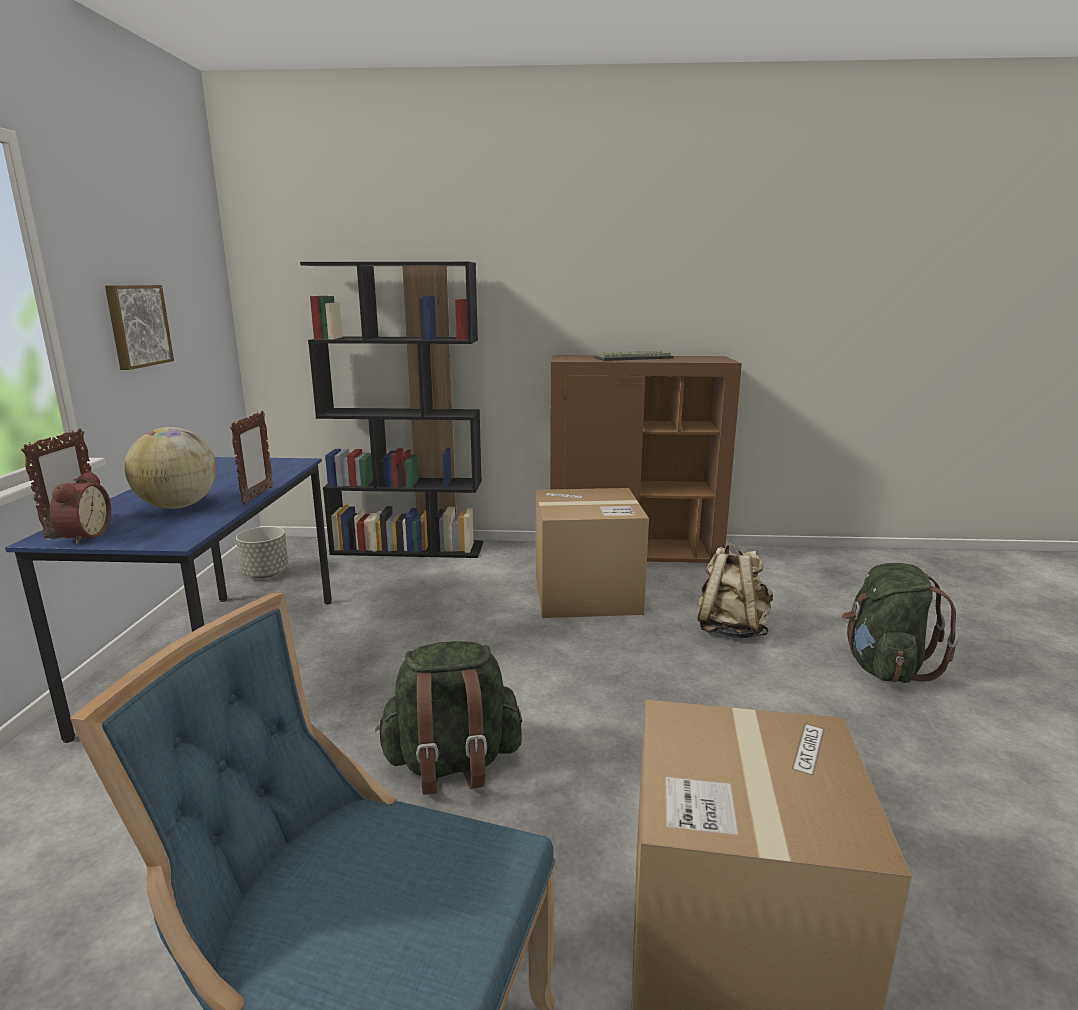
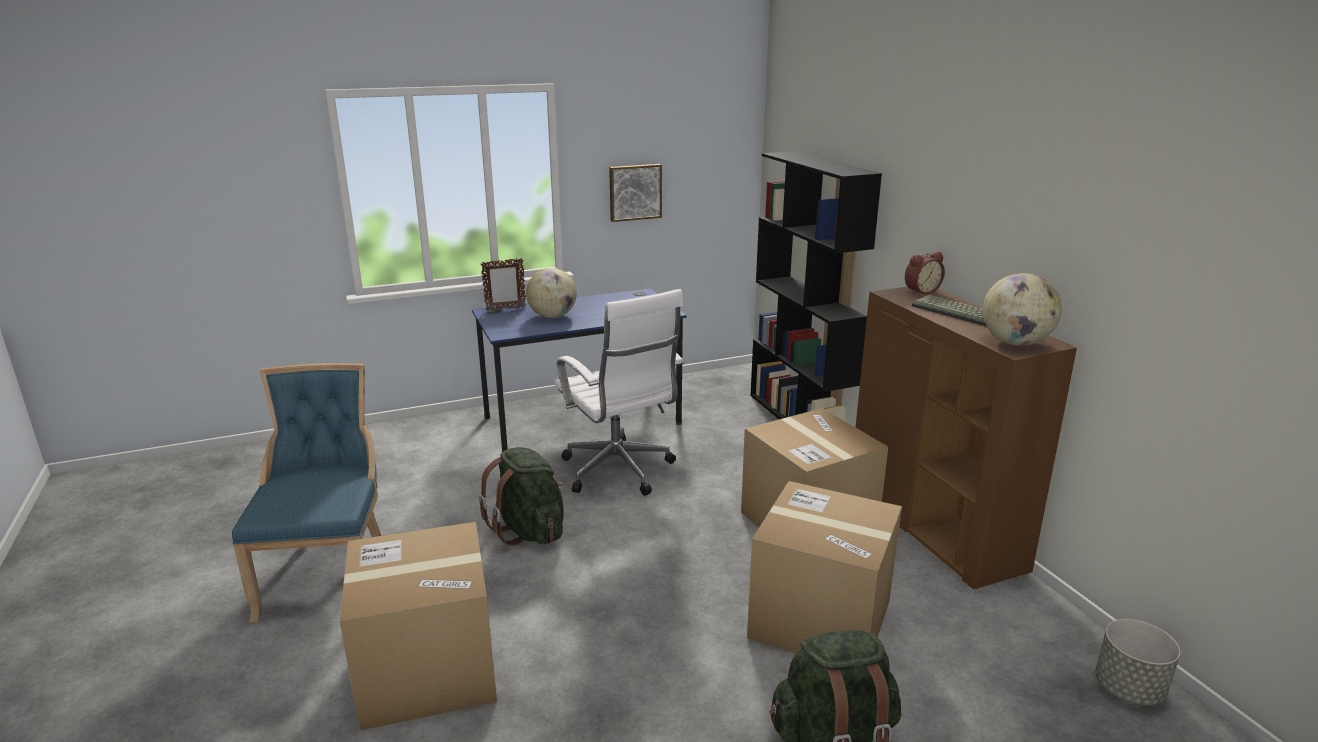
camera: 65 degrees right, 5 degrees up
(83, 536) = (493, 316): alarm clock -> alarm clock (920, 291)
(257, 496) = (587, 325): picture frame -> none
(266, 574) = (696, 388): grey planter -> grey planter (1129, 688)
(387, 663) = (619, 472): none -> white office chair
(708, 359) = (1015, 343): none -> globe
(731, 629) = (820, 619): beige backpack -> cardboard box

